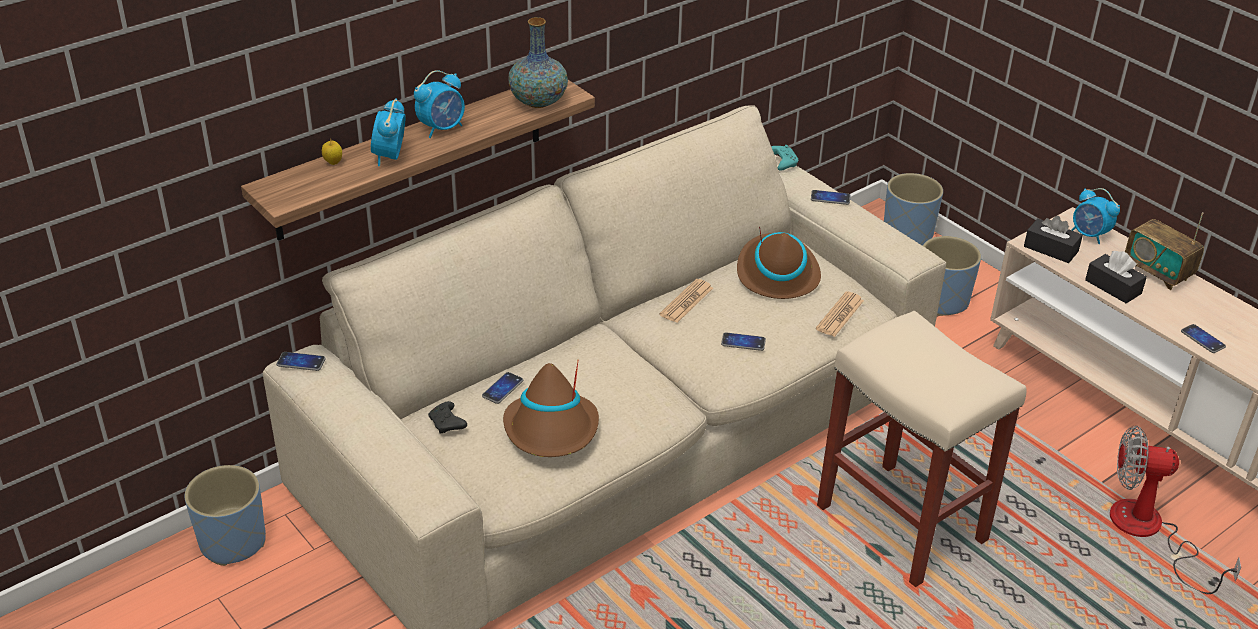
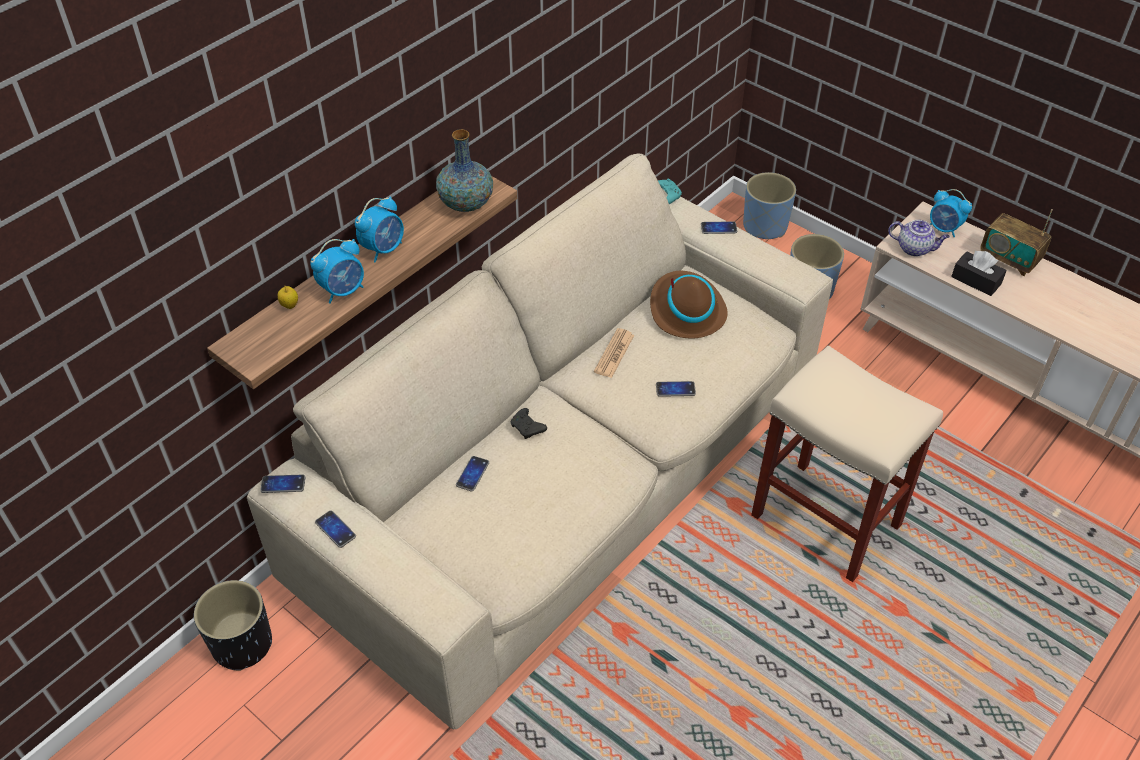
camera: 10 degrees left, 10 degrees up
(233, 541) = (242, 643): blue planter -> black planter
(390, 157) = (343, 290): alarm clock -> alarm clock turned 120 degrees counterclockwise
(447, 424) = (432, 521): black game controller -> black game controller (528, 428)
(552, 430) = (529, 512): brown hat -> none
(840, 315) = (752, 346): newspaper -> none
(1051, 249) = (915, 248): black tissue box -> teapot
(1148, 533) = (1029, 494): fan -> none
(1202, 339) = (1062, 323): phone -> phone (335, 529)

